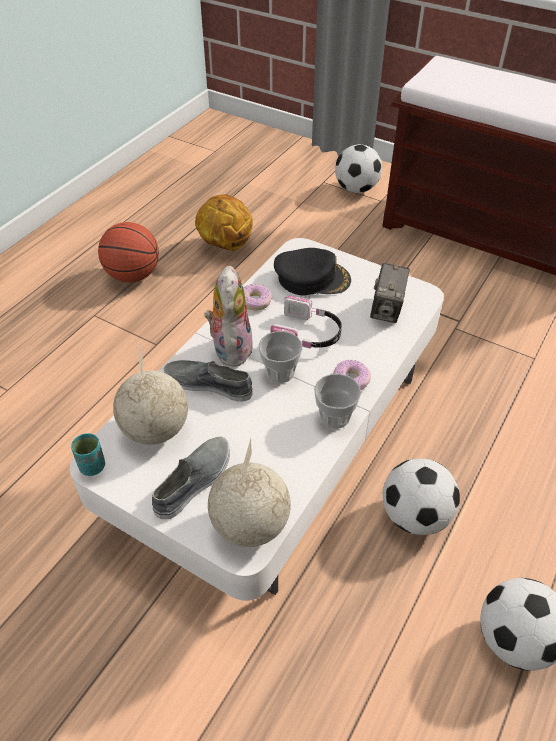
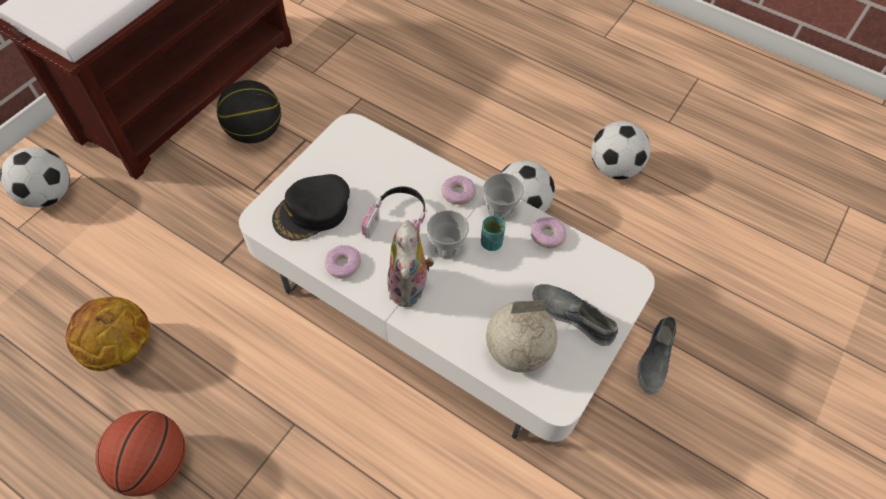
camera: 90 degrees left, 10 degrees up
(92, 466) = (562, 403): turquoise cup -> turquoise cup (491, 243)
(208, 384) = (459, 307): grey shoe -> grey shoe (655, 359)
(230, 347) = (410, 288): plush toy -> plush toy turned 90 degrees counterclockwise
(249, 526) = (612, 275): globe -> none
(302, 460) = (547, 235): none -> donut
(312, 278) = (312, 212): black cap -> black cap turned 135 degrees counterclockwise
(386, 310) = (370, 157): camera -> none
(456, 286) = (255, 132): none -> basketball

